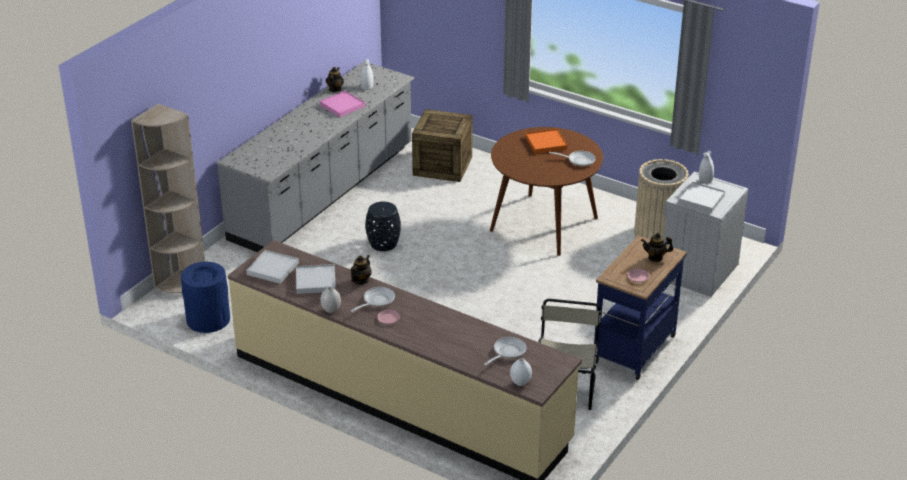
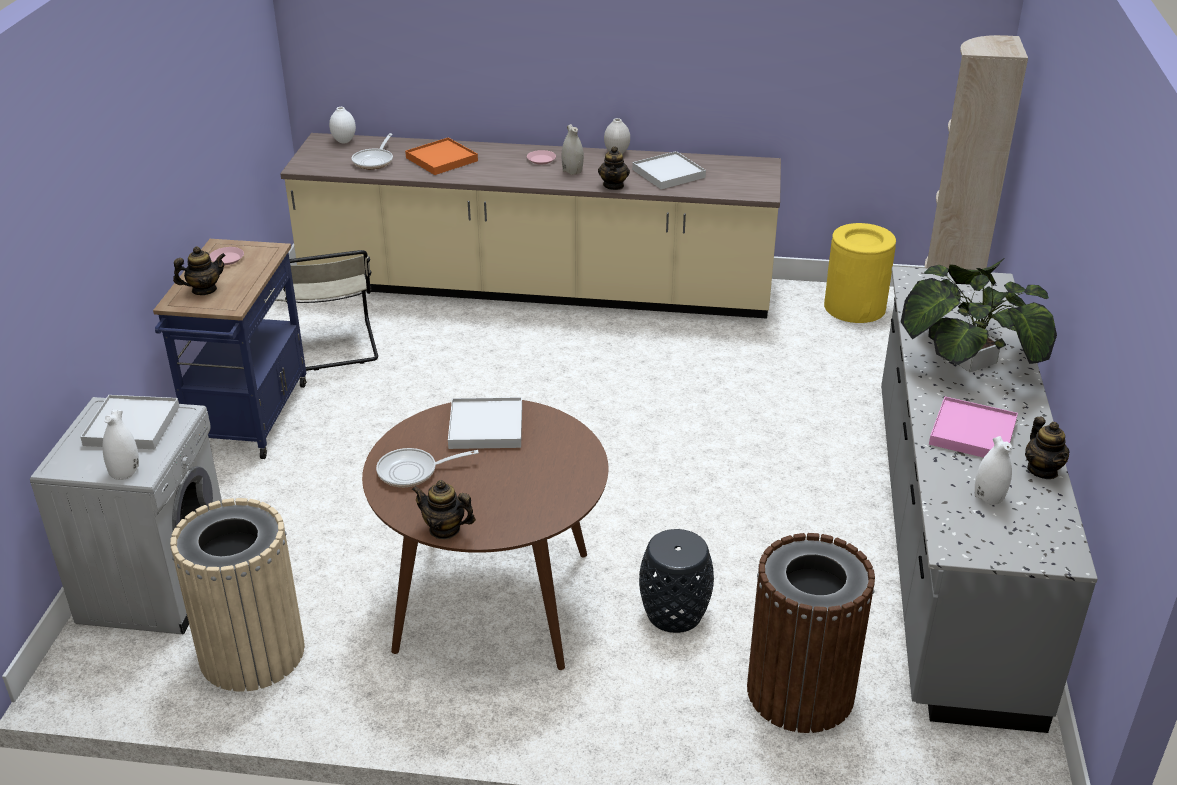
camera: 155 degrees right, 0 degrees up
(208, 319) = (855, 307): blue trash can -> yellow trash can
(272, 268) = (736, 173): white tray -> white tray (486, 427)
(300, 130) = (971, 358): none -> potted plant
(376, 301) = (572, 171): frying pan -> white vase
(383, 243) = (744, 474): black stool -> black stool (674, 614)
(442, 166) = (800, 692): crate -> brown trash can
(546, 143) = (503, 496): orange tray -> orange tray (441, 159)
(576, 138) = (445, 529): none -> teapot

